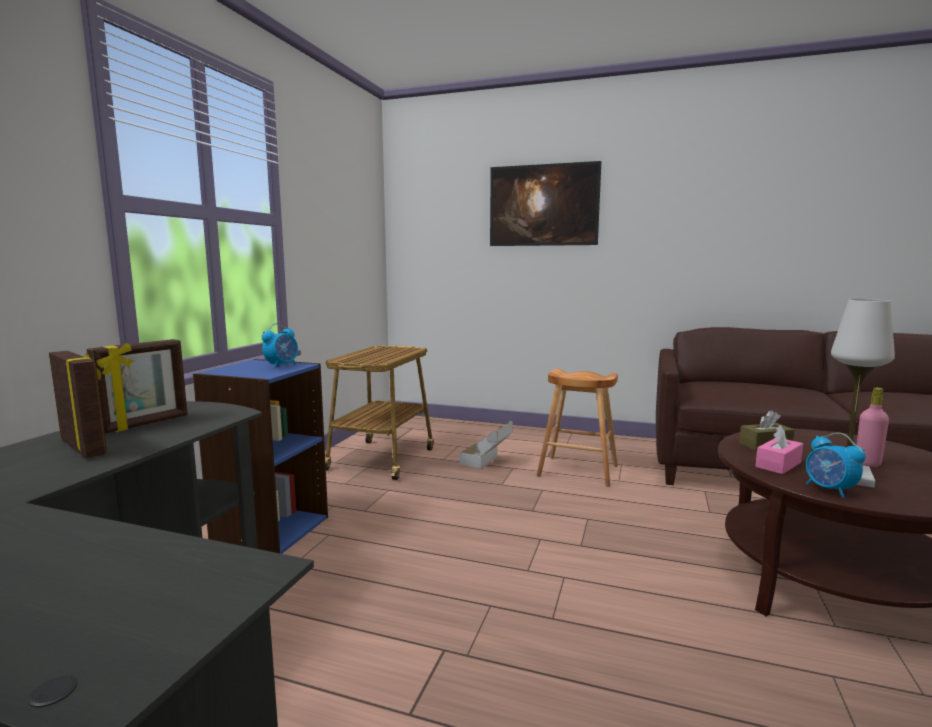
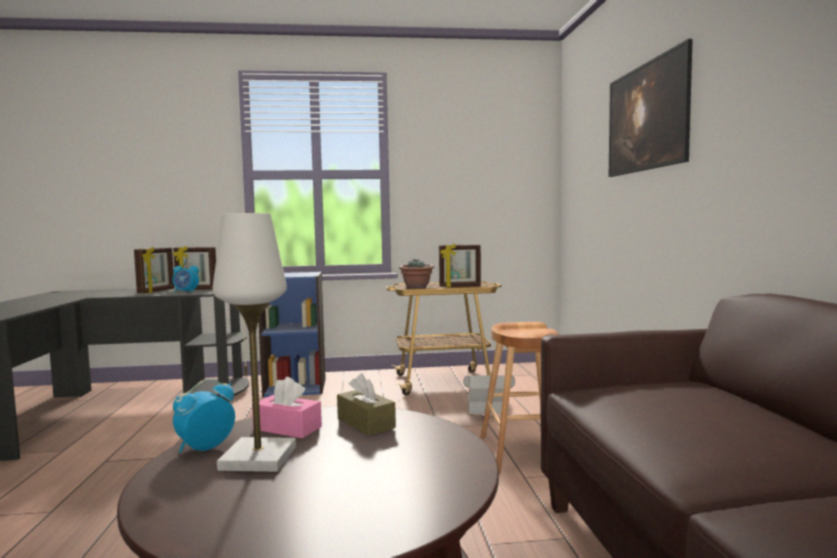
camera: 65 degrees right, 5 degrees down
(282, 365) = (301, 274): alarm clock -> alarm clock (186, 292)
(375, 360) = (417, 287): none -> potted plant
(399, 353) = (460, 286): none -> picture frame
(867, 463) = (322, 475): pink bottle -> none

